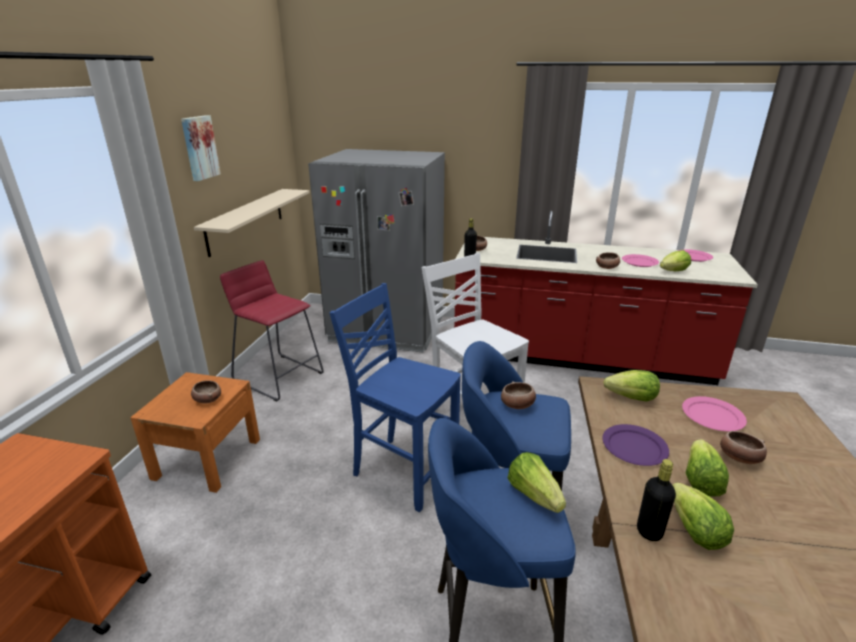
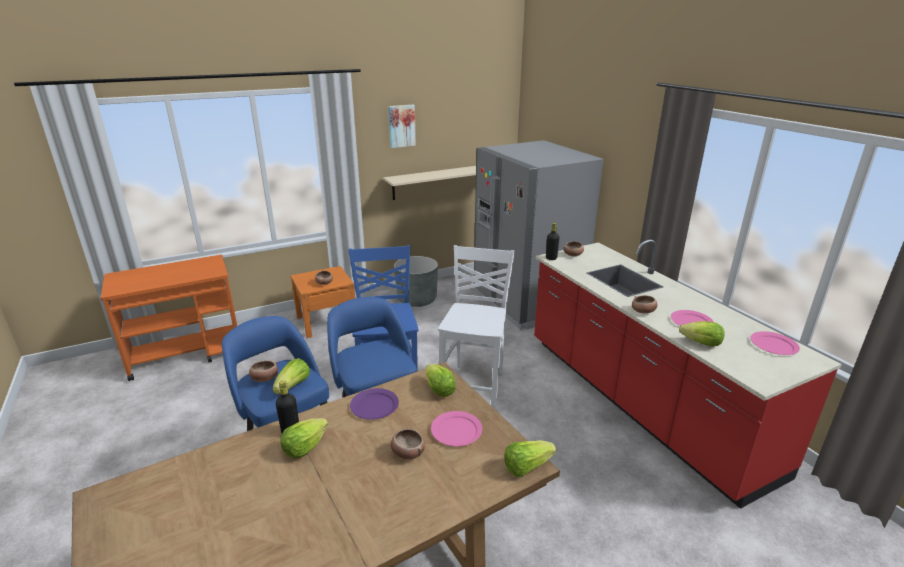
camera: 50 degrees right, 0 degrees up
(279, 377) = (417, 299): red stool -> grey planter
(517, 405) = (379, 352): bowl -> bowl (264, 379)
(700, 480) = (362, 440): lettuce -> lettuce (526, 467)

